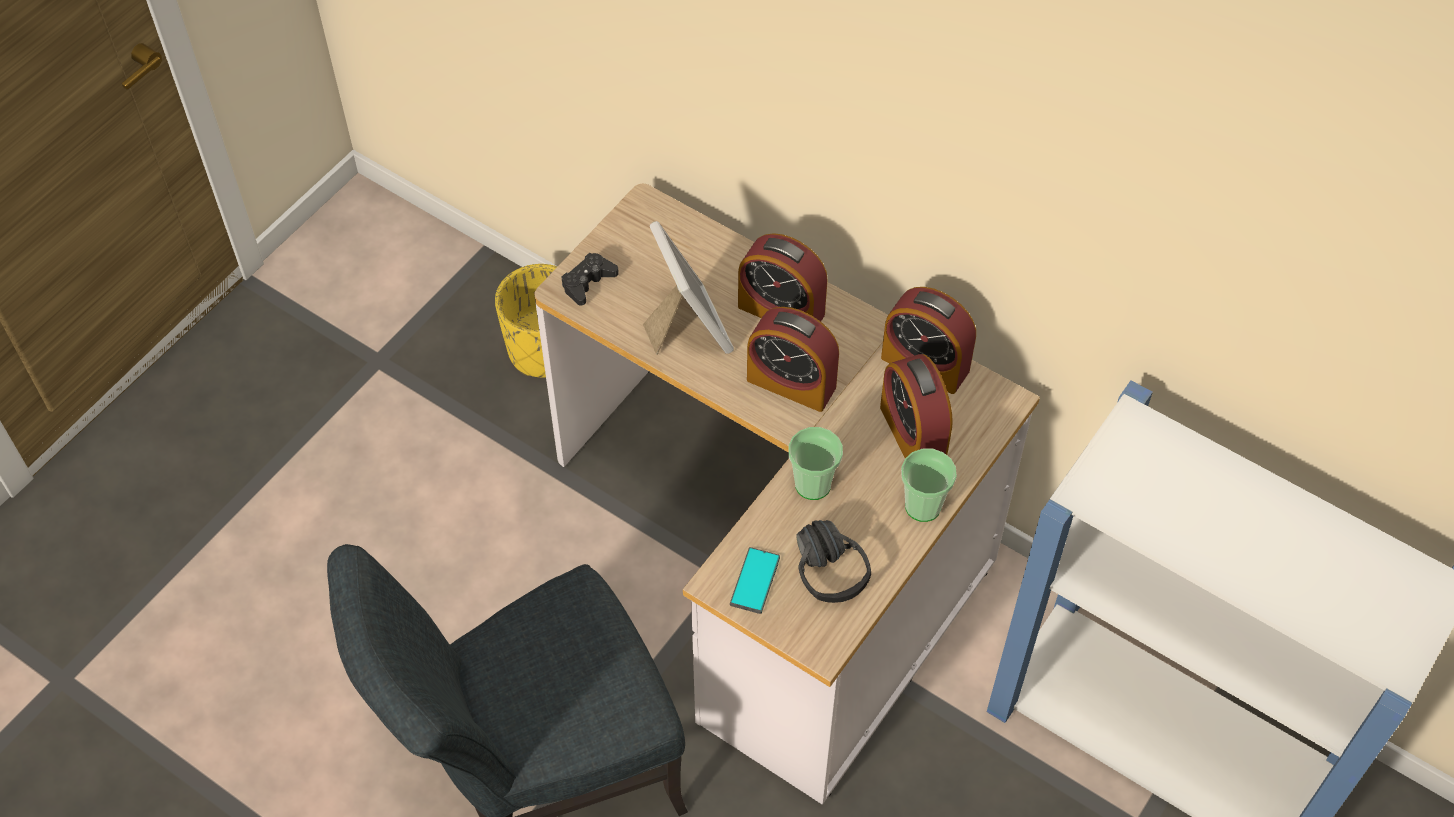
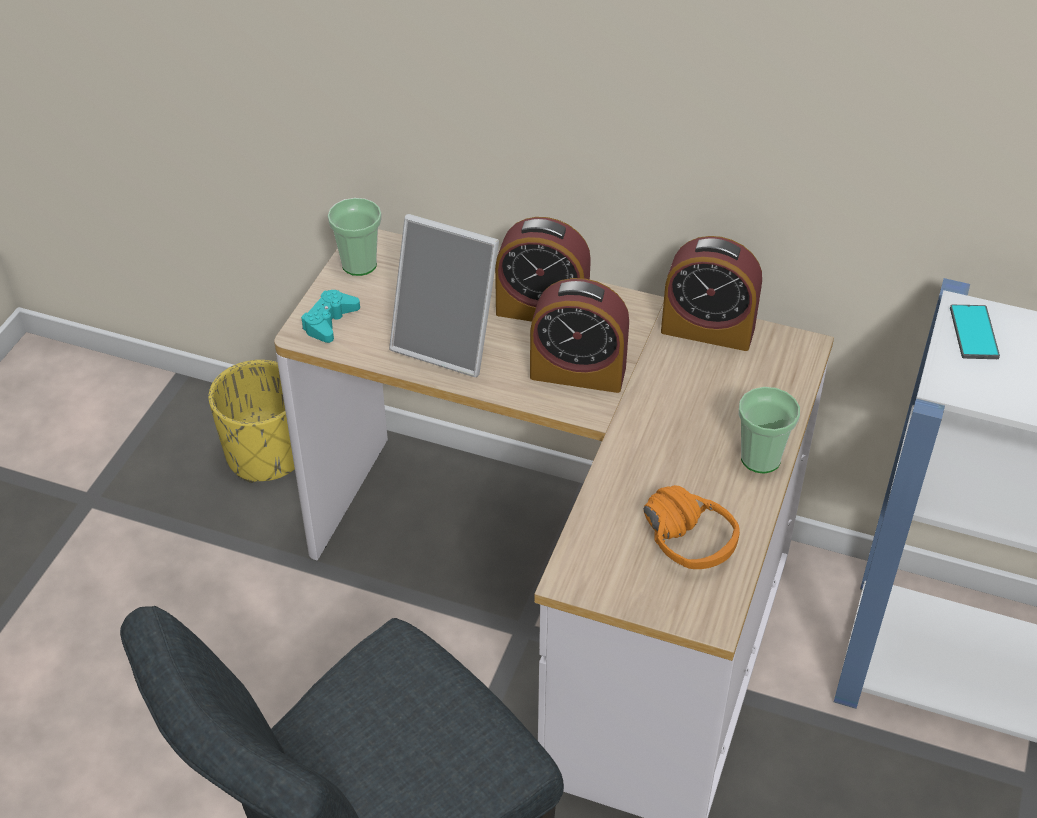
camera: 15 degrees left, 10 degrees down
(588, 282) = (329, 321): black game controller -> turquoise game controller
(686, 327) = (449, 343): picture frame -> picture frame turned 150 degrees clockwise
(755, 581) = (612, 568): phone -> phone (974, 333)
(813, 484) = (637, 461): cup -> cup (359, 264)
(842, 565) = (699, 532): black headphones -> orange headphones
(912, 434) = (721, 394): alarm clock -> none

